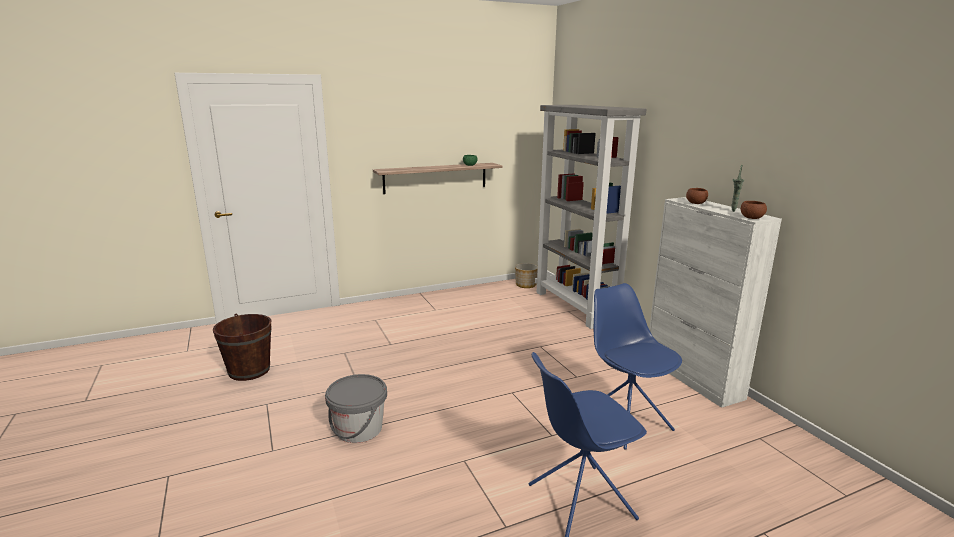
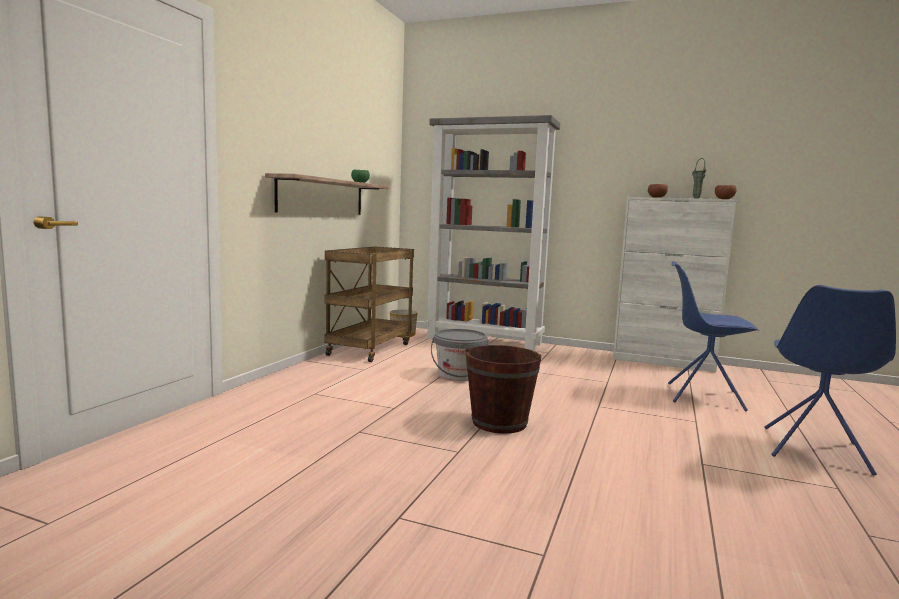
camera: 45 degrees left, 10 degrees down
(249, 370) = (265, 497): brown bucket -> brown bucket (499, 422)
(359, 429) = (568, 486): grey bucket -> grey bucket (459, 375)
(475, 293) = (369, 349): none -> brown cart

